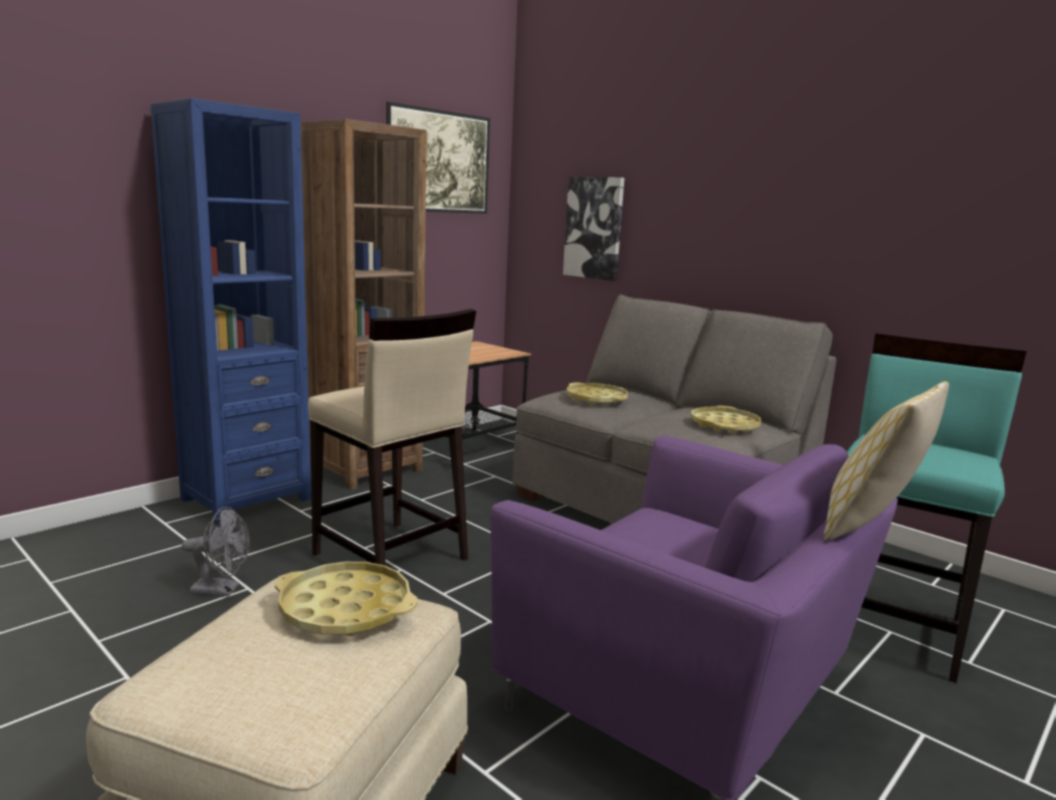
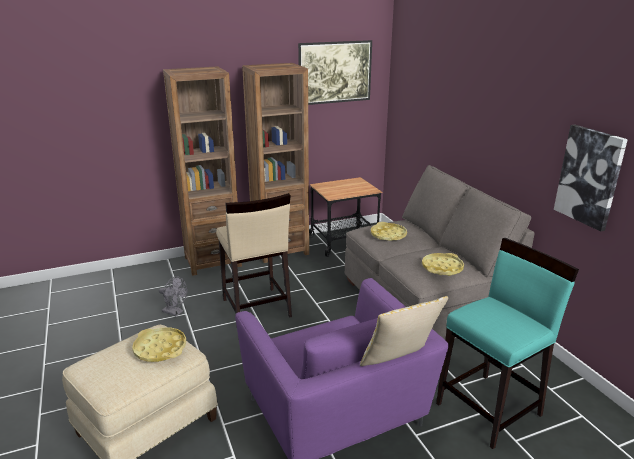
camera: 25 degrees right, 10 degrees up
(246, 499) = (212, 261): blue bookcase -> brown bookcase
(594, 228) = (425, 116): picture -> picture (589, 176)

